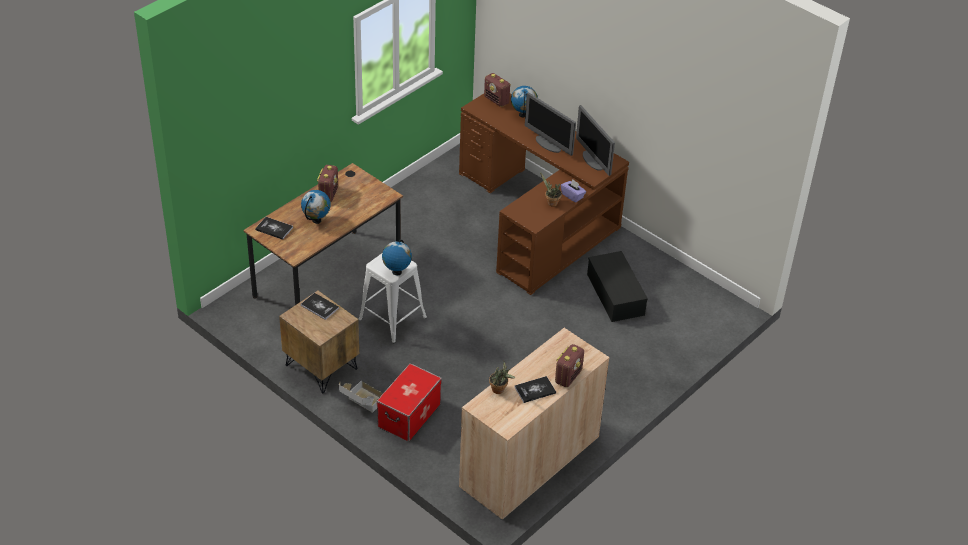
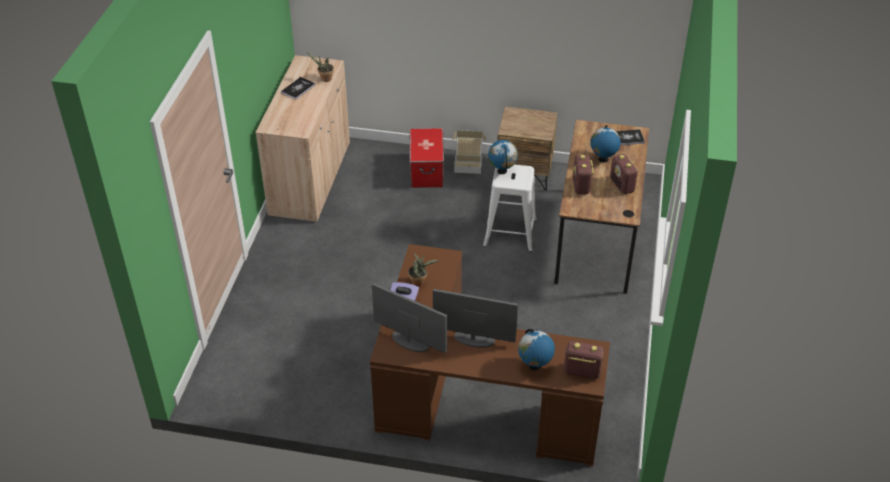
camera: 150 degrees right, 0 degrees up
(319, 307) = (535, 129): book -> none
(568, 376) = (279, 106): radio -> radio (581, 186)
(616, 295) = (329, 348): black storage box -> none

